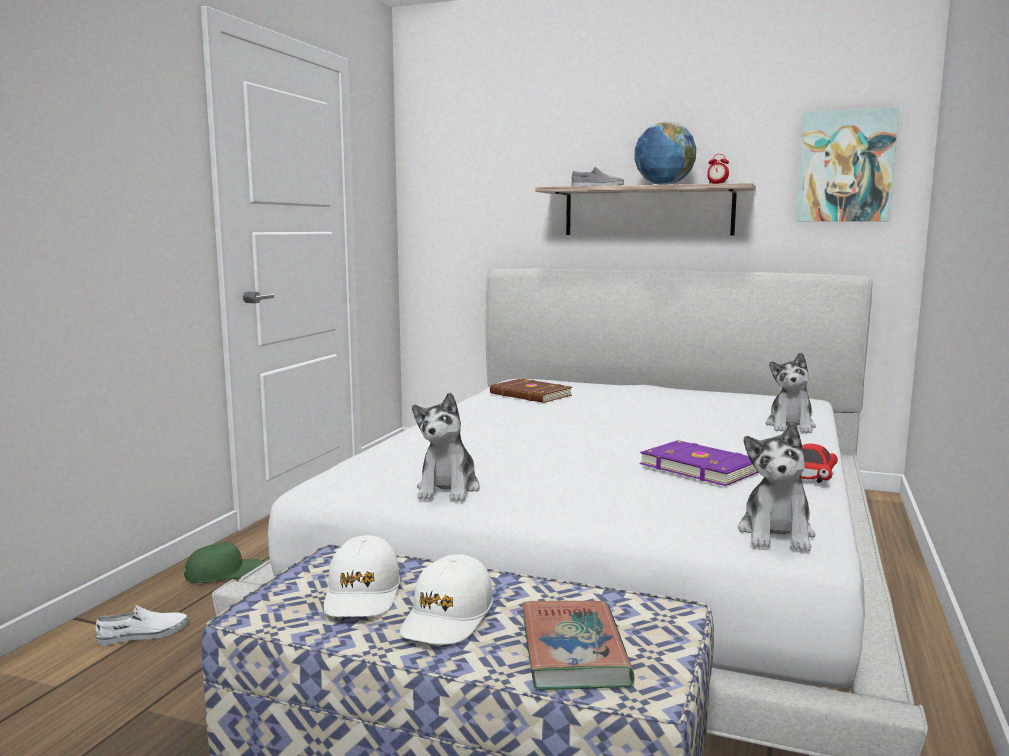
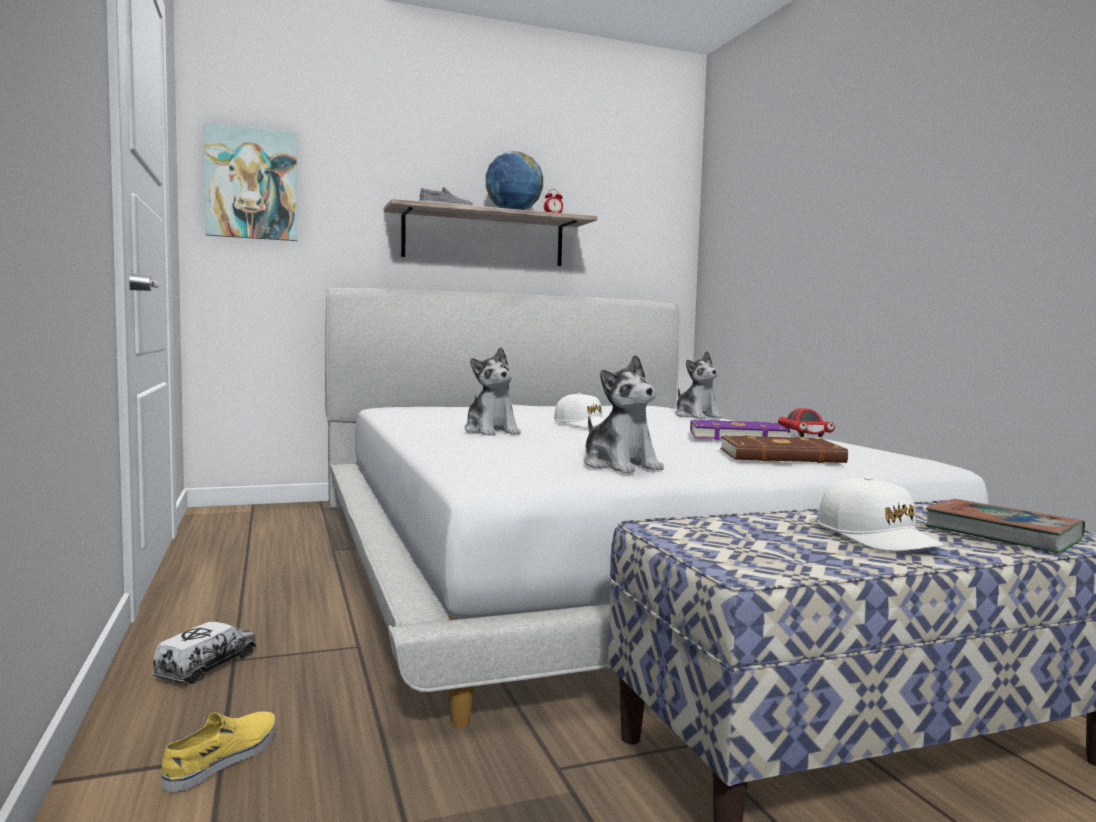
camera: 40 degrees left, 5 degrees down
(143, 634) = (224, 757): white shoe -> yellow shoe
(223, 573) = (206, 666): green cap -> toy truck
(362, 594) = (774, 540): white cap -> white cap (583, 424)
(530, 395) = (440, 414): brown book -> brown book (782, 456)
(776, 534) = (894, 459): plush toy -> plush toy (491, 431)
(845, 166) = (643, 213): picture -> picture (251, 184)

